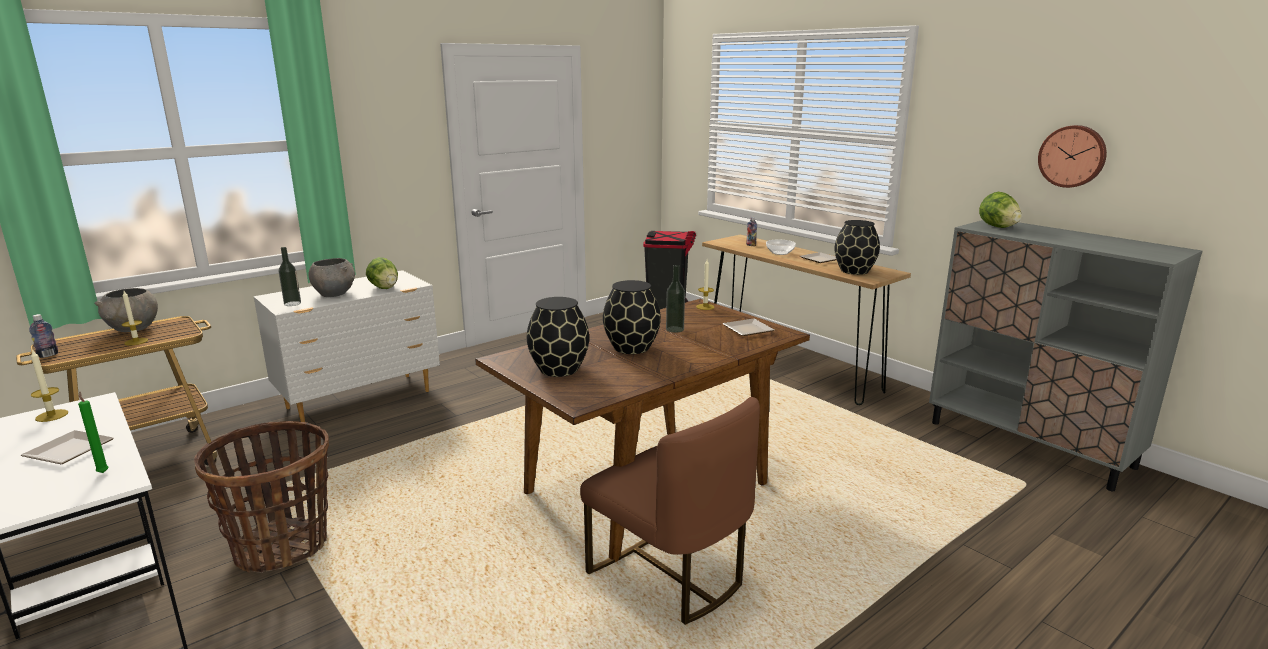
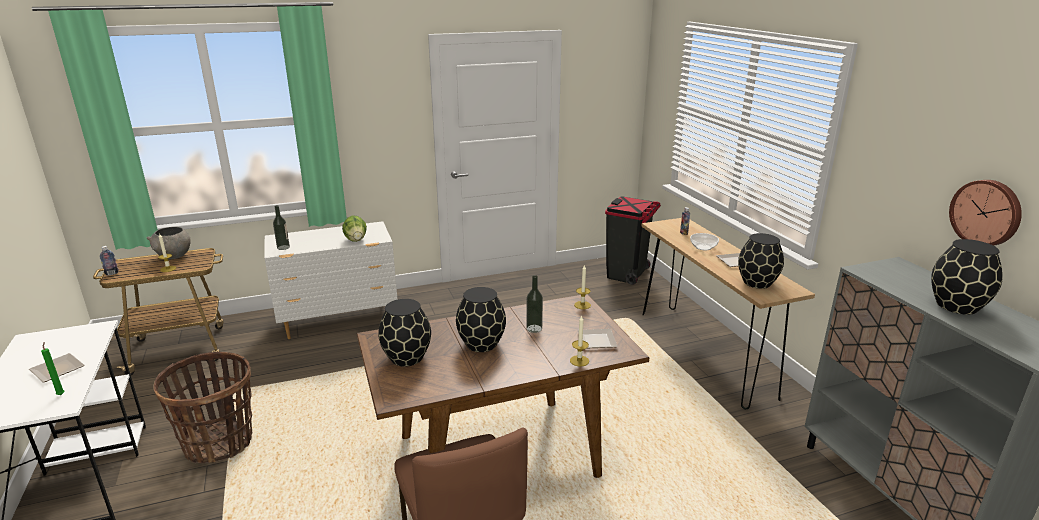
camera: 20 degrees right, 5 degrees up
(52, 415) = (70, 335): candle -> candle (579, 361)
(334, 294) = (317, 241): grey bowl -> none
(997, 227) = (889, 273): lettuce -> none
(1070, 238) = (955, 306): none -> black vase

